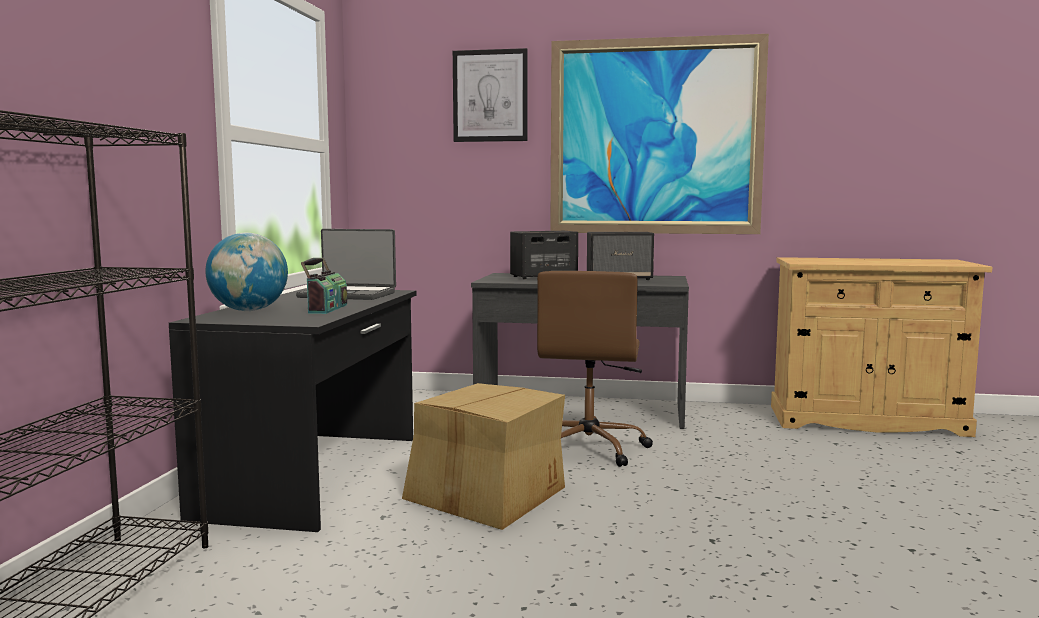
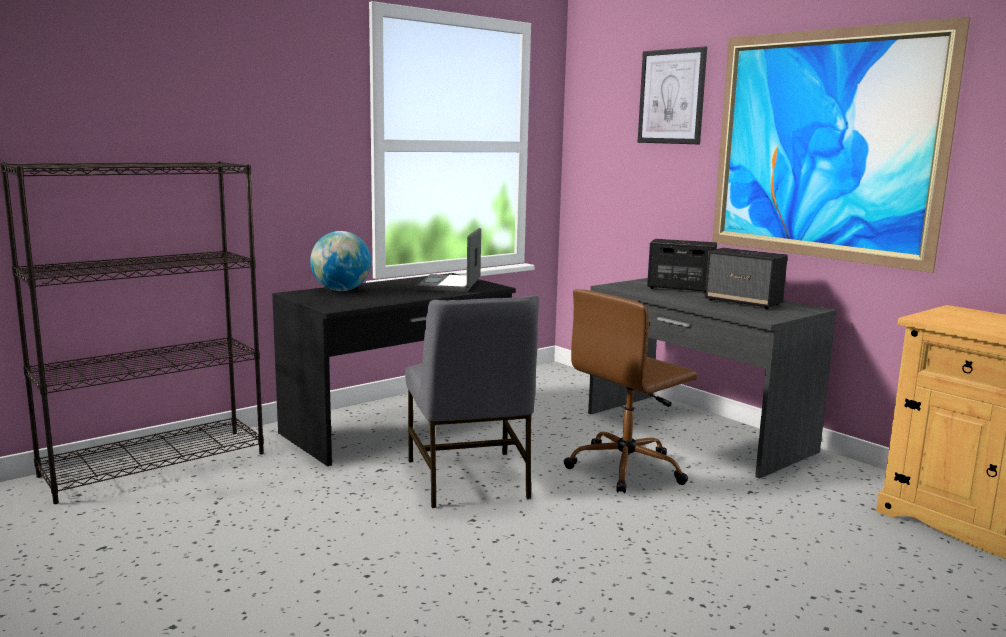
camera: 40 degrees right, 5 degrees up
(326, 309) = (387, 297): radio -> none
(348, 295) = (450, 285): laptop -> laptop turned 45 degrees clockwise
(487, 496) = (469, 479): cardboard box -> grey chair

